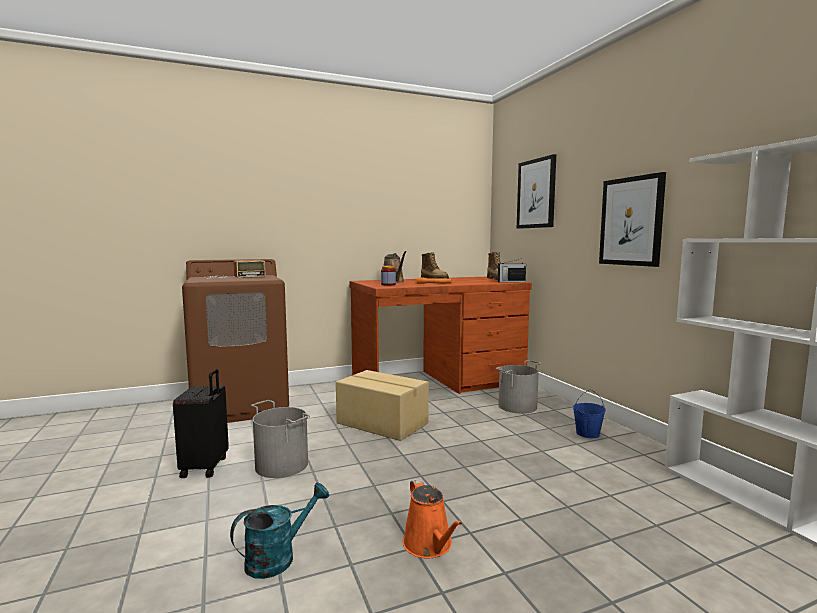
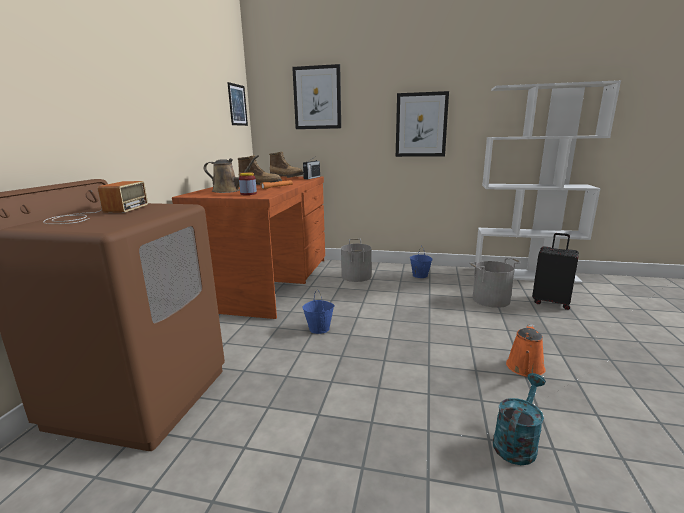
camera: 55 degrees left, 10 degrees up
(206, 467) = (298, 459): black suitcase -> black suitcase (551, 302)
(278, 557) = (516, 442): turquoise watering can -> turquoise watering can turned 45 degrees clockwise
(282, 464) = (347, 401): grey bucket -> grey bucket (490, 299)
(382, 424) = (319, 329): cardboard box -> blue bucket
(429, 545) = (525, 369): orange watering can -> orange watering can turned 105 degrees clockwise
(467, 205) = (237, 105): none -> picture

